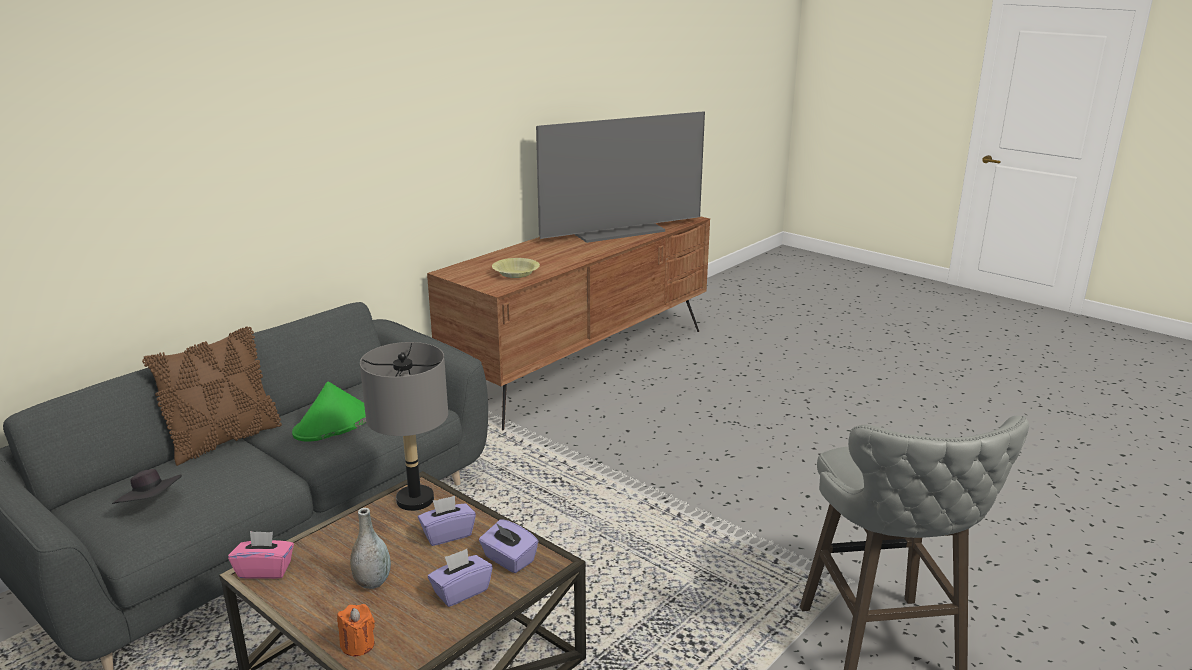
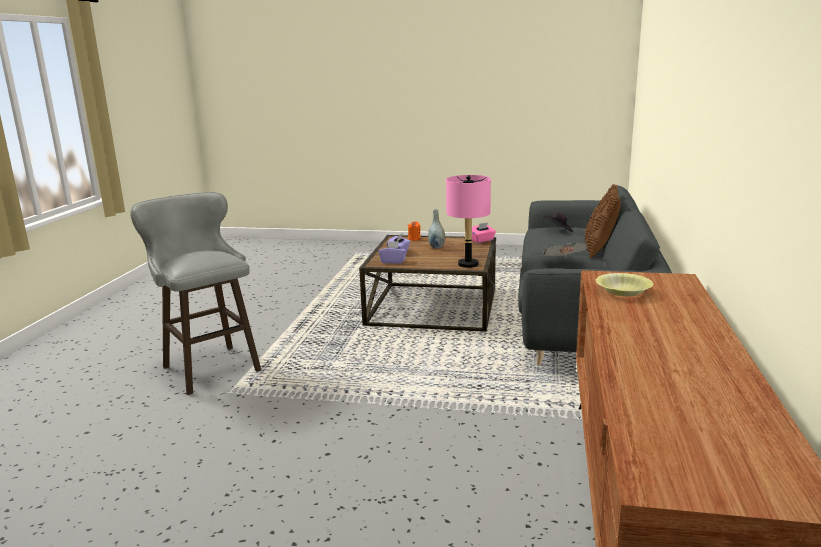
camera: 150 degrees right, 5 degrees down
(334, 424) = (564, 262): green hat -> newspaper
(414, 500) = (468, 264): grey table lamp -> pink table lamp
(447, 534) = (432, 260): purple tissue box -> none
(618, 231) = (684, 393): television -> none

